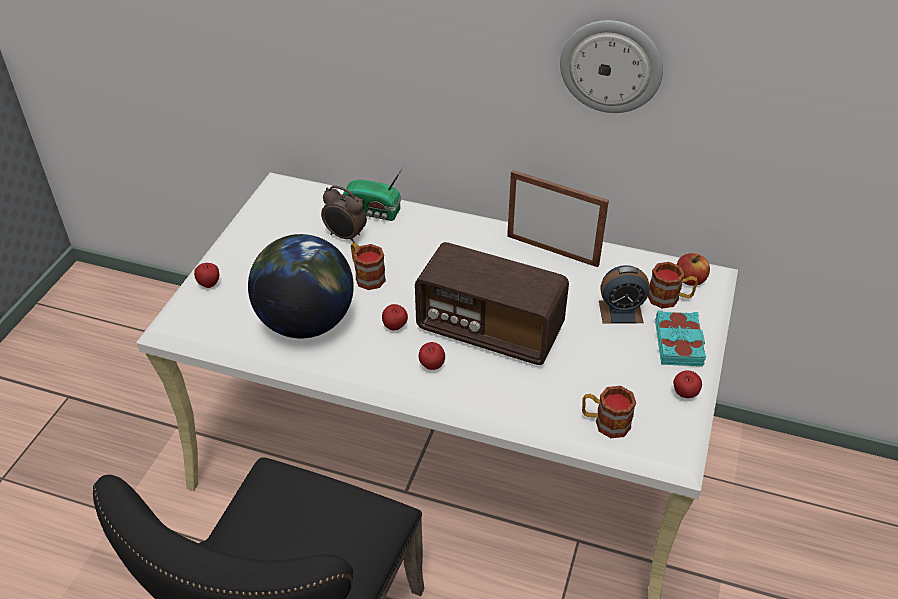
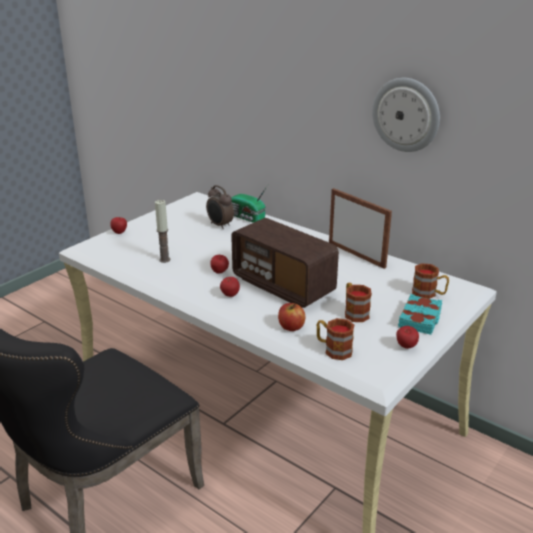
camera: 20 degrees right, 15 degrees down
(306, 322) = (164, 260): globe -> candle
(366, 276) = (219, 245): mug -> mug (354, 312)
(620, 312) = (385, 294): alarm clock -> none
(690, 280) = (451, 287): apple -> apple (291, 327)

